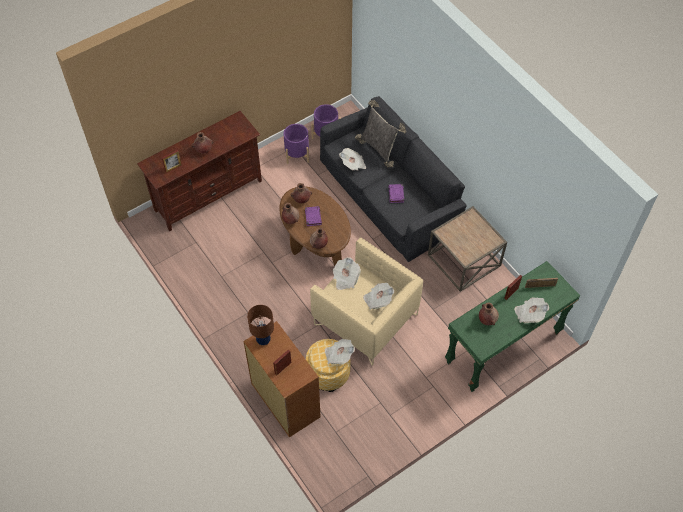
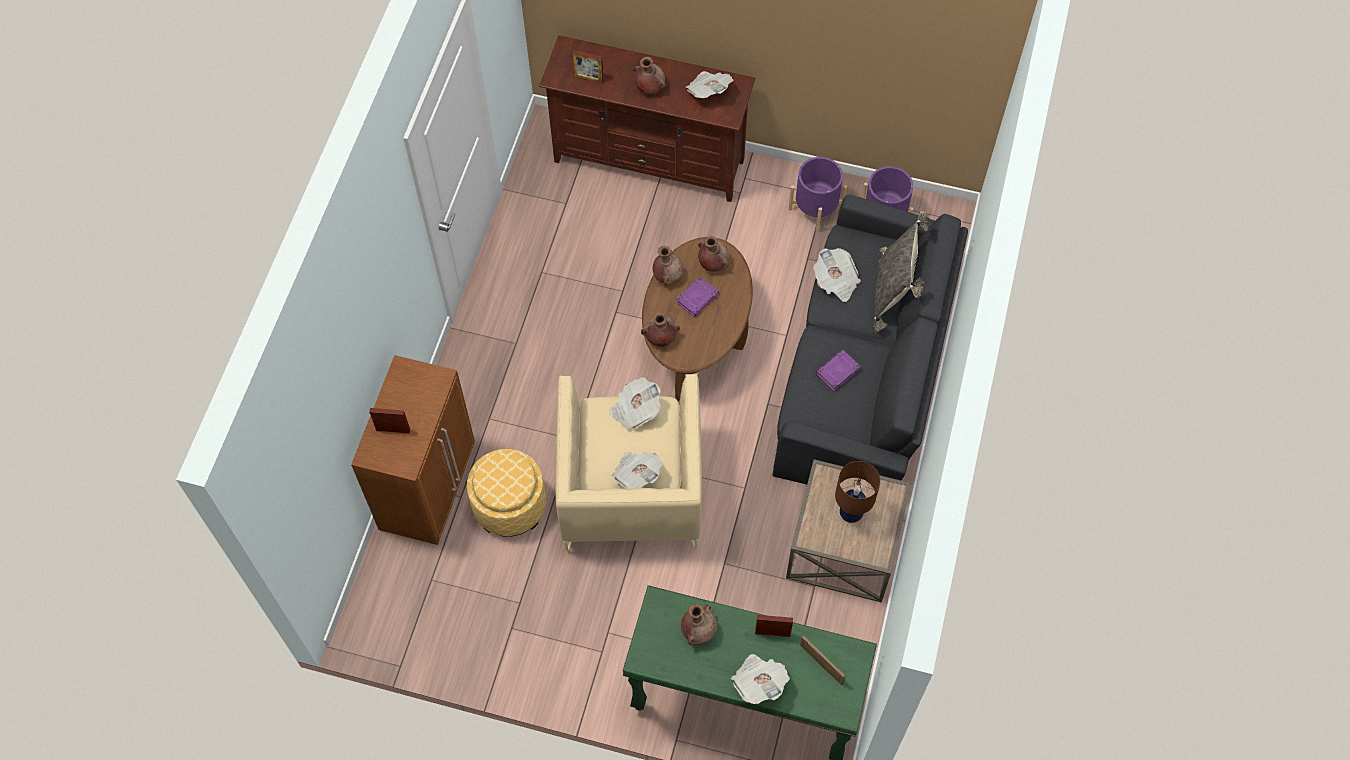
camera: 50 degrees right, 5 degrees up
(263, 340) = (415, 376): brown table lamp -> brown table lamp (850, 513)
(338, 355) = (515, 491): newspaper -> newspaper (708, 91)

